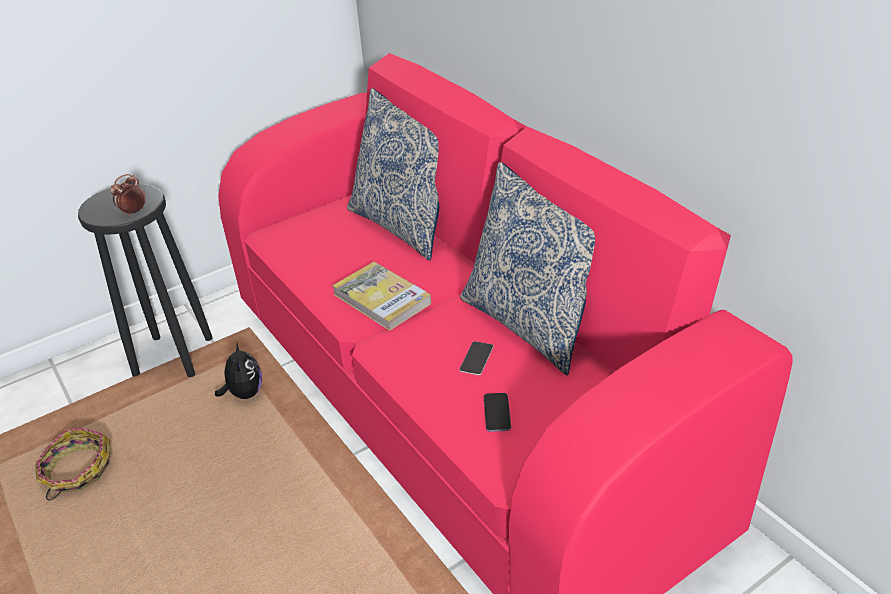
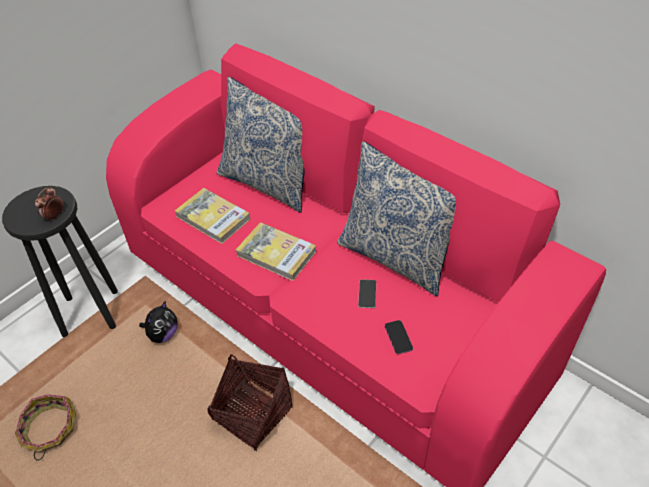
camera: 15 degrees left, 10 degrees up
(244, 393) = (163, 334): plush toy -> plush toy turned 60 degrees clockwise
(315, 501) = (252, 413): none -> basket
(323, 252) = (213, 218): none -> book

